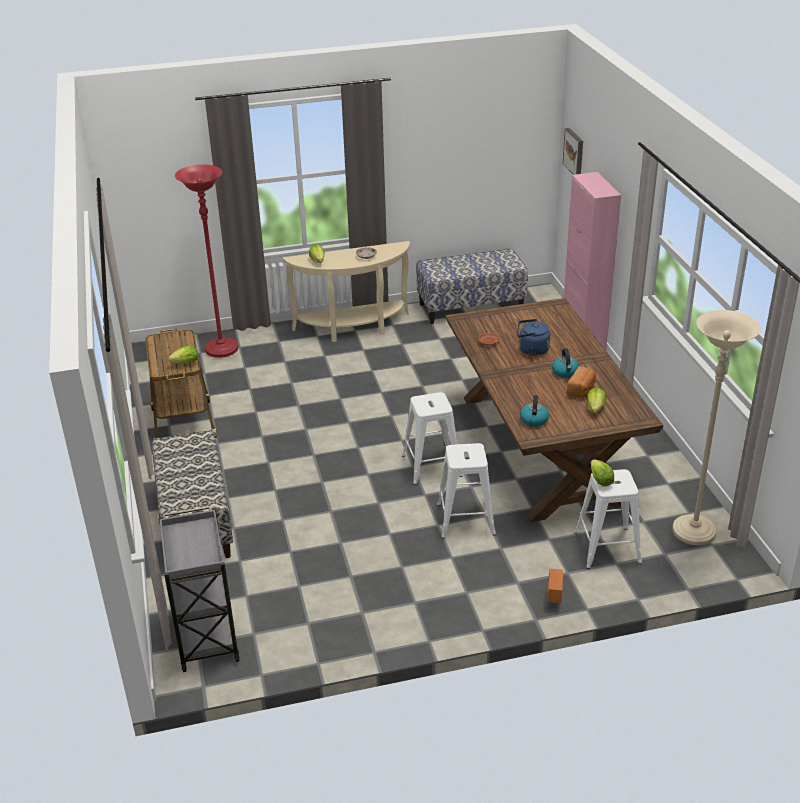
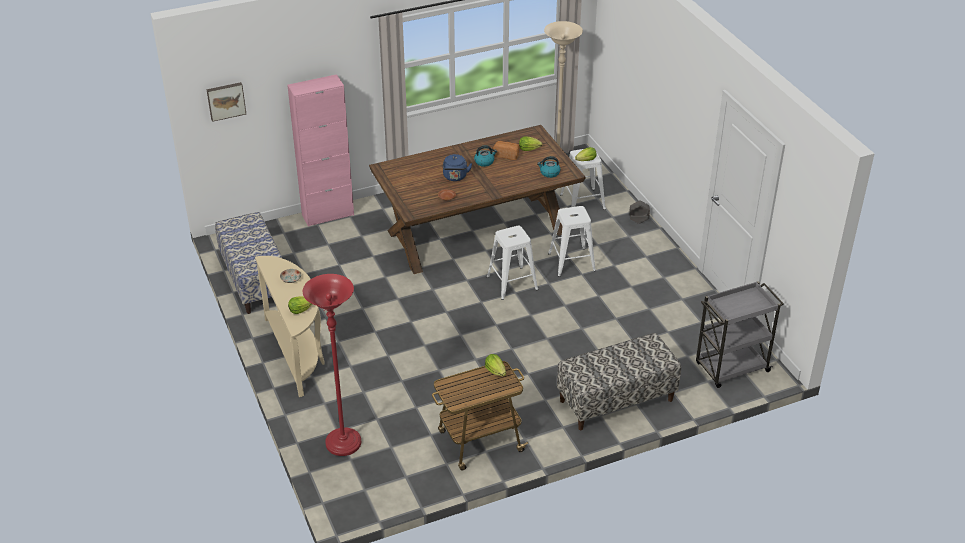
camera: 100 degrees left, 5 degrees up
(554, 598) = (638, 221): orange planter -> grey planter

